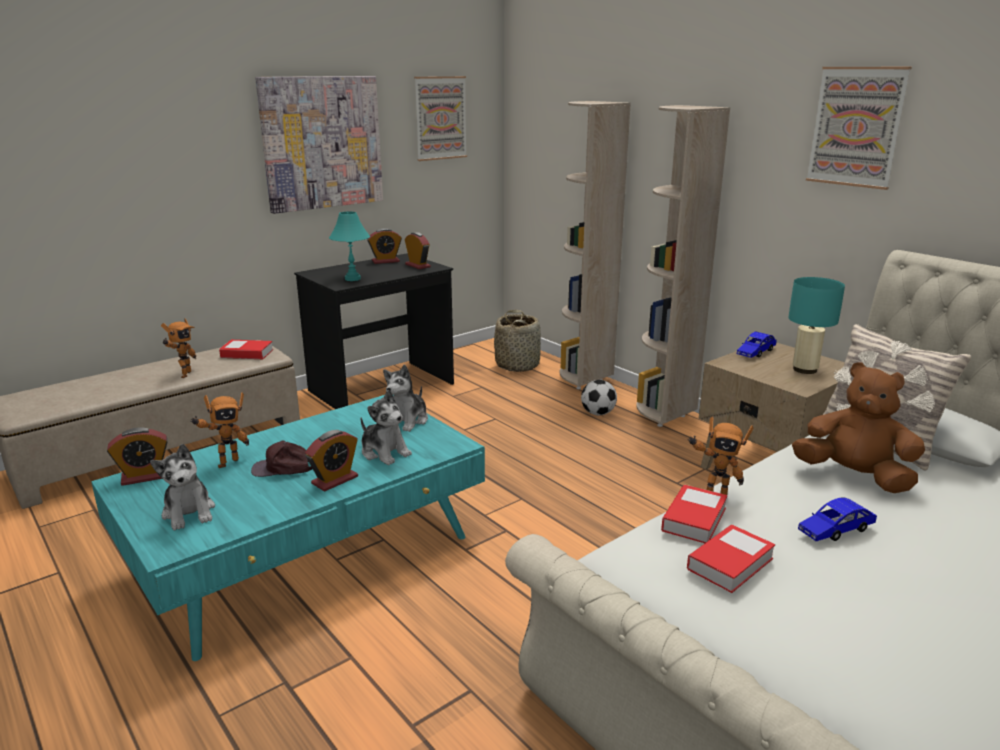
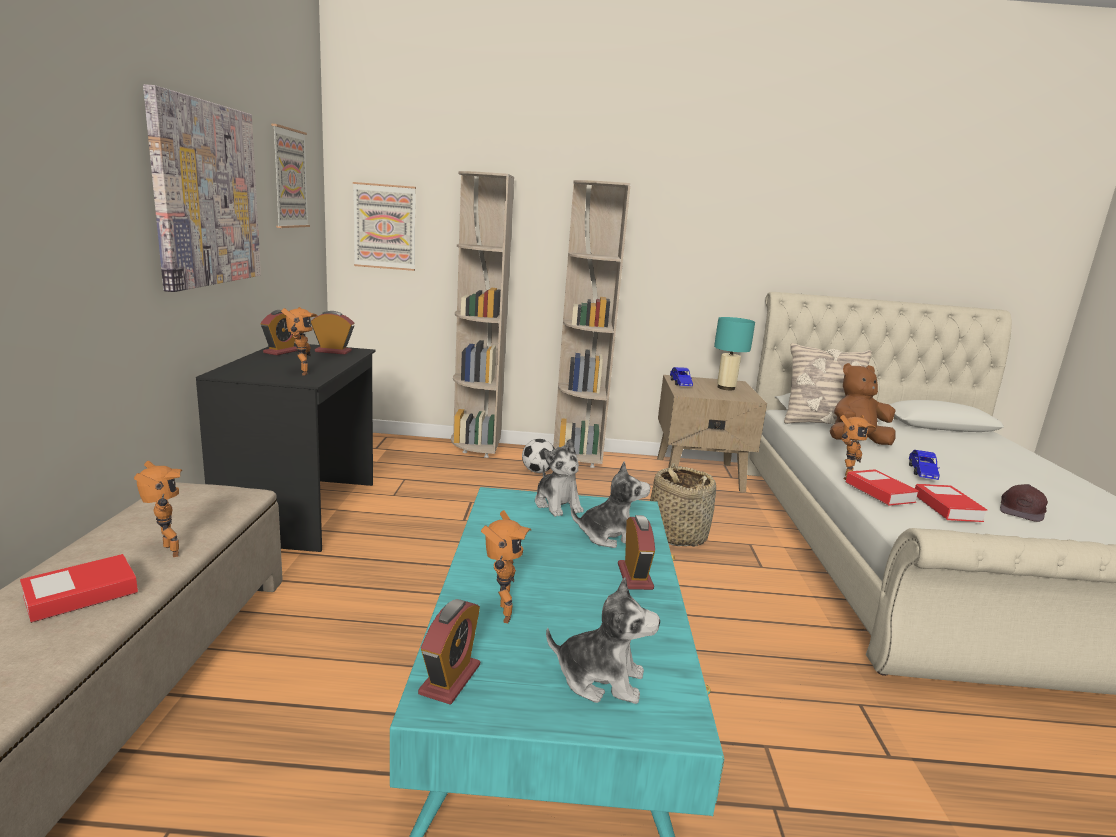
camera: 50 degrees left, 5 degrees down
(247, 354) = (203, 501): book -> book (81, 595)
(283, 468) = (569, 590): brown cap -> brown cap (1022, 510)
(352, 279) = (300, 372): turquoise table lamp -> toy robot
(517, 365) = (398, 451): basket -> basket (676, 535)
(856, 127) = (730, 204): picture -> picture (385, 227)

